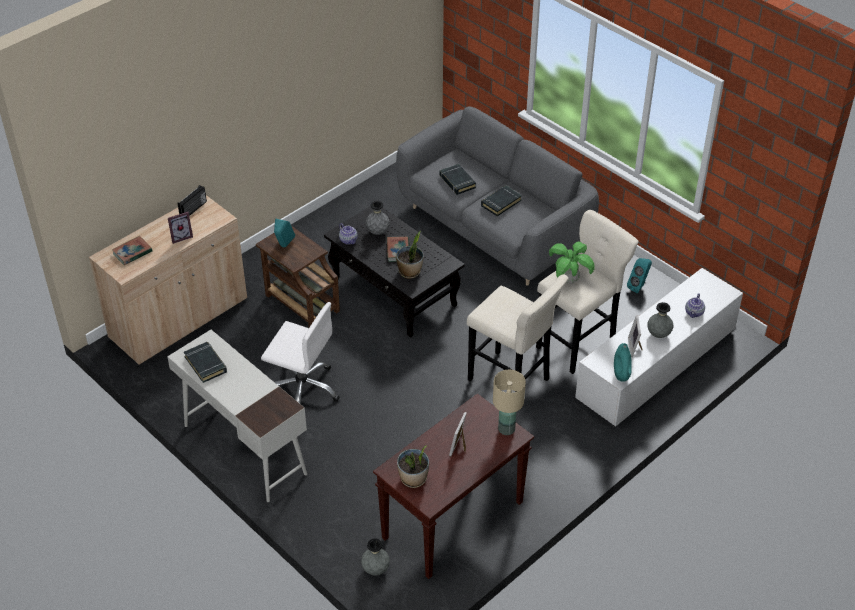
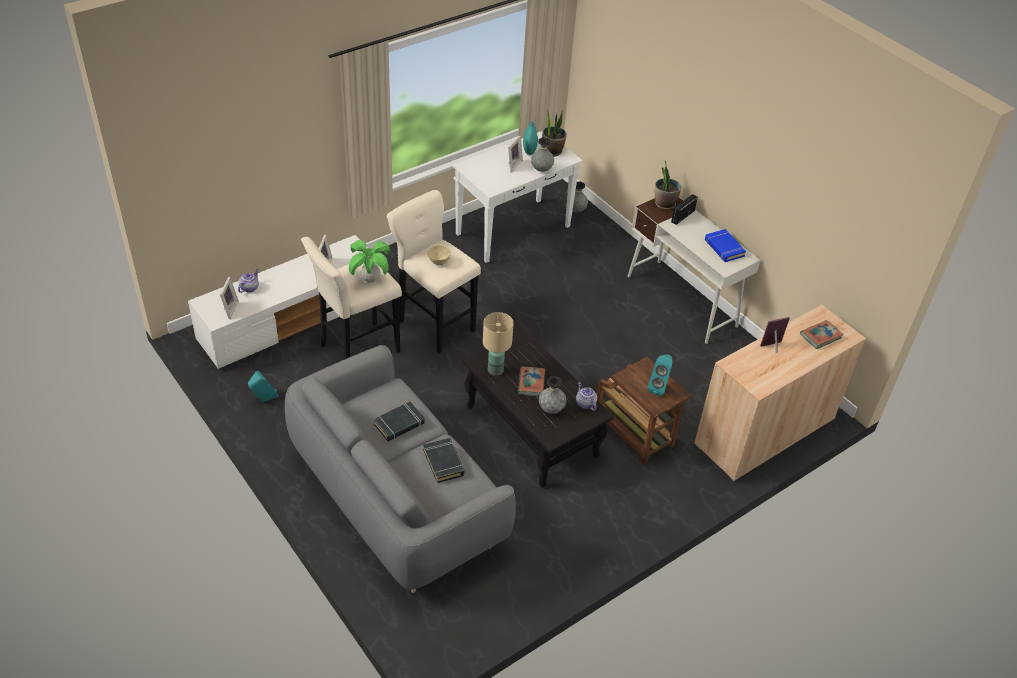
camera: 175 degrees left, 0 degrees up
(193, 209) = (766, 379): radio -> radio (682, 216)
(206, 364) = (724, 248): black book -> blue book
(302, 389) = (631, 343): white office chair -> none
(410, 272) = (522, 357): potted plant -> potted plant (664, 204)
(452, 522) = (513, 230): brown console table -> white console table
(507, 429) = (472, 171): beige table lamp -> beige table lamp (495, 370)
(509, 308) = (439, 261): none -> beige bowl
(621, 375) = (348, 246): turquoise vase -> turquoise vase (529, 150)
(658, 334) = (295, 273): grey vase -> grey vase (541, 169)
(699, 289) = (228, 309): none -> picture frame

